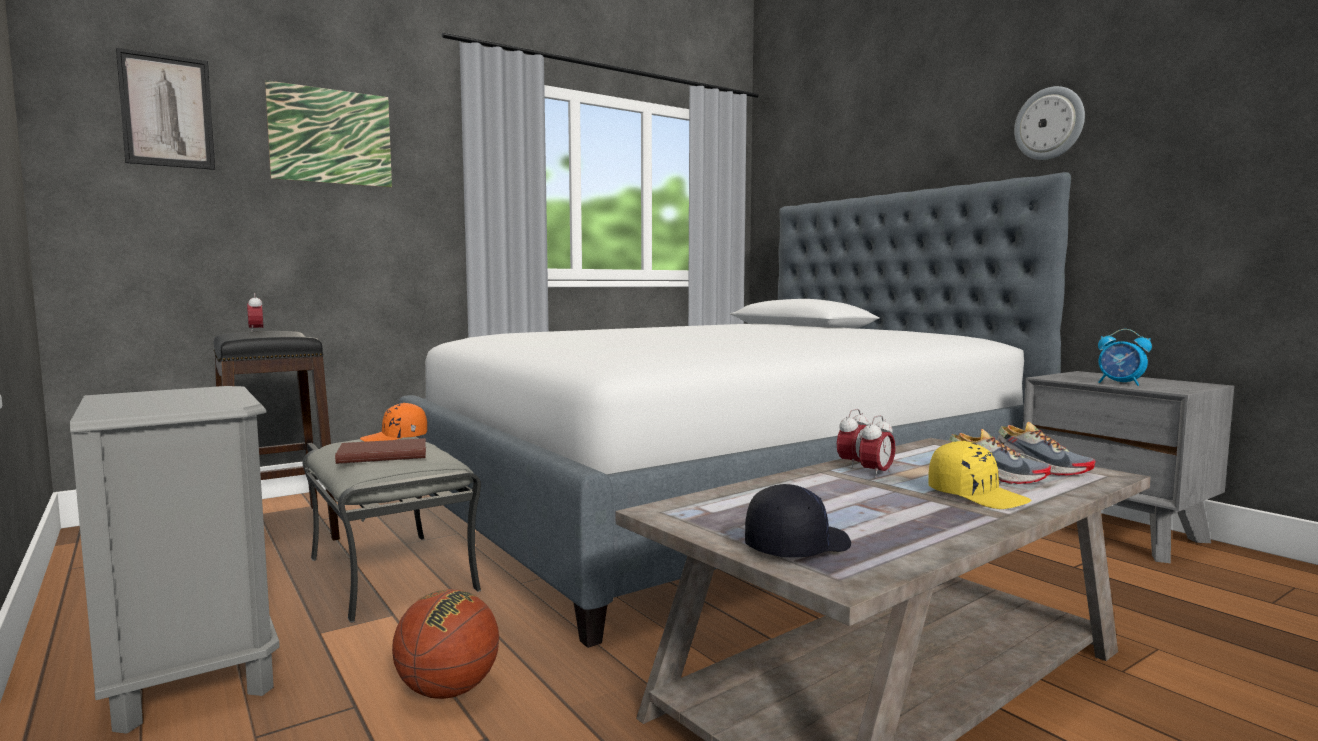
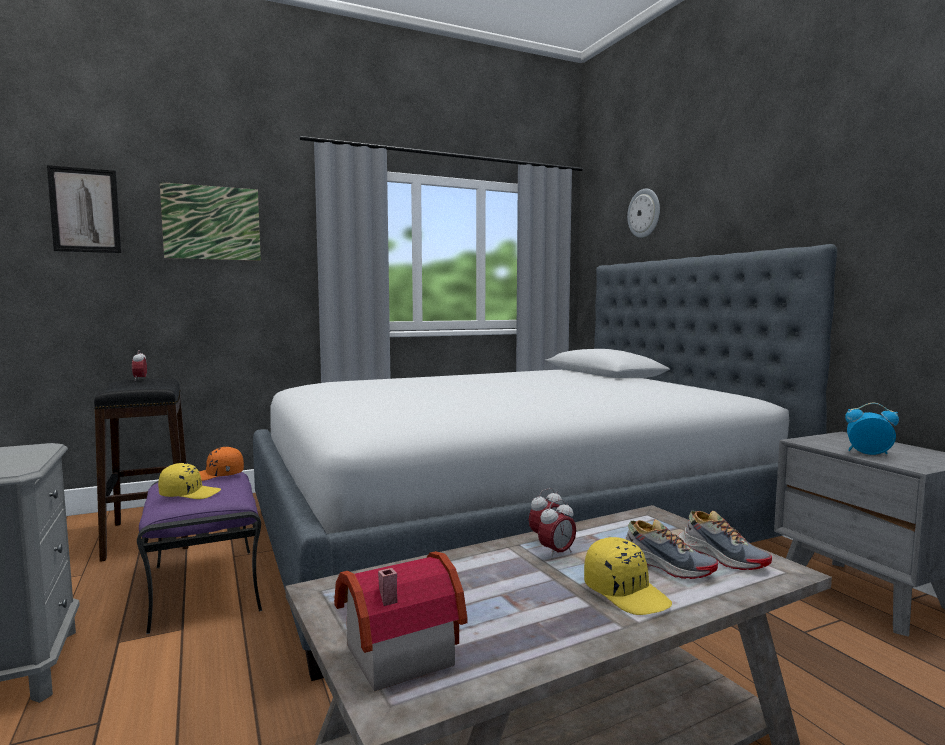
camera: 10 degrees right, 0 degrees up
(382, 454) = (190, 494): brown book -> yellow cap
(393, 573) = (207, 586): grey ottoman -> purple ottoman
(448, 691) = (176, 715): basketball -> none
(796, 546) = (394, 652): black cap -> toy house
(1049, 124) = (820, 197): wall clock -> wall clock (644, 213)
(1120, 384) = (867, 454): alarm clock -> alarm clock turned 150 degrees clockwise

